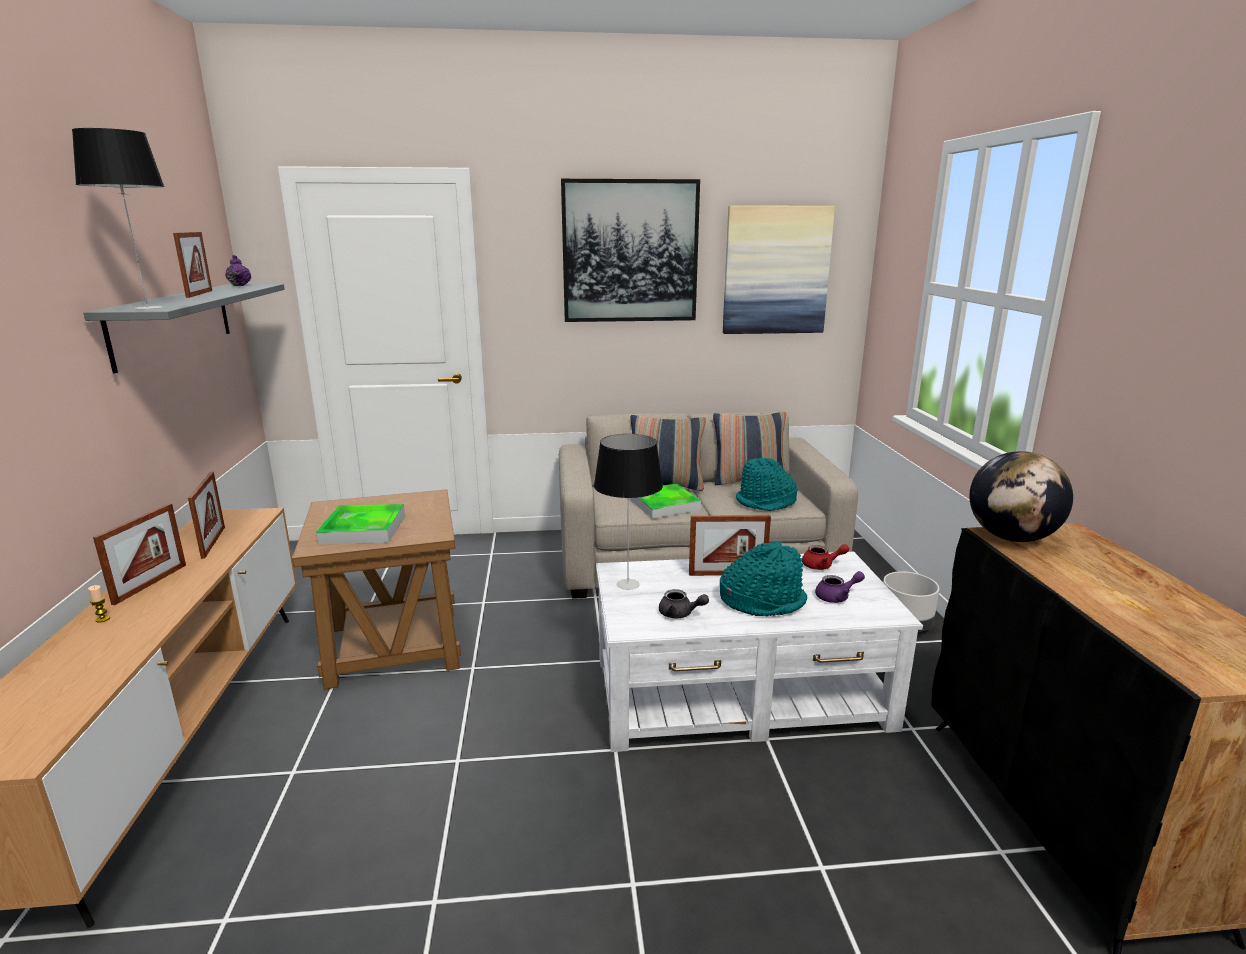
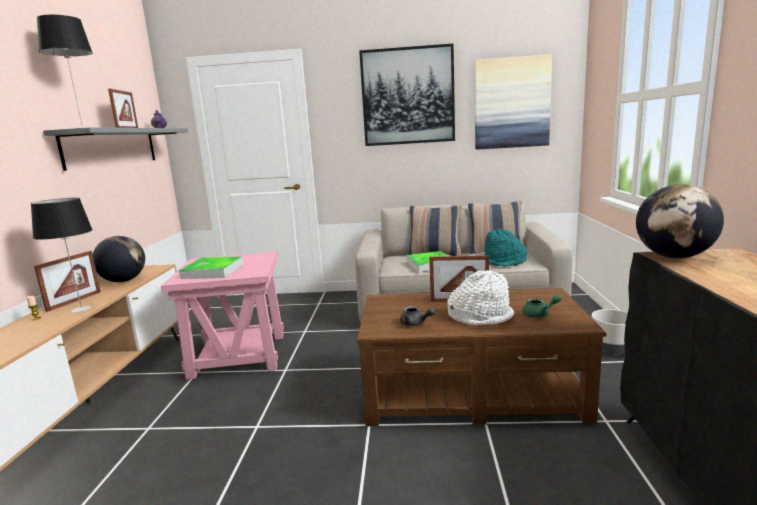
camera: 10 degrees right, 5 degrees down
(213, 542) = (123, 281): picture frame -> globe
(393, 647) = (238, 356): brown side table -> pink side table
(627, 584) = (383, 306): table lamp -> table lamp (81, 309)
(740, 693) = (472, 391): white coffee table -> brown coffee table
(762, 601) = (480, 316): turquoise hat -> white hat
(822, 565) = (533, 296): red teapot -> none
(837, 597) = (540, 314): purple teapot -> green teapot

